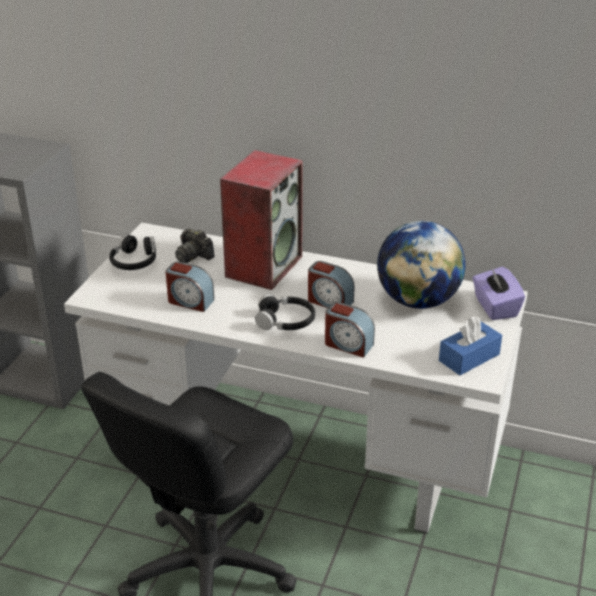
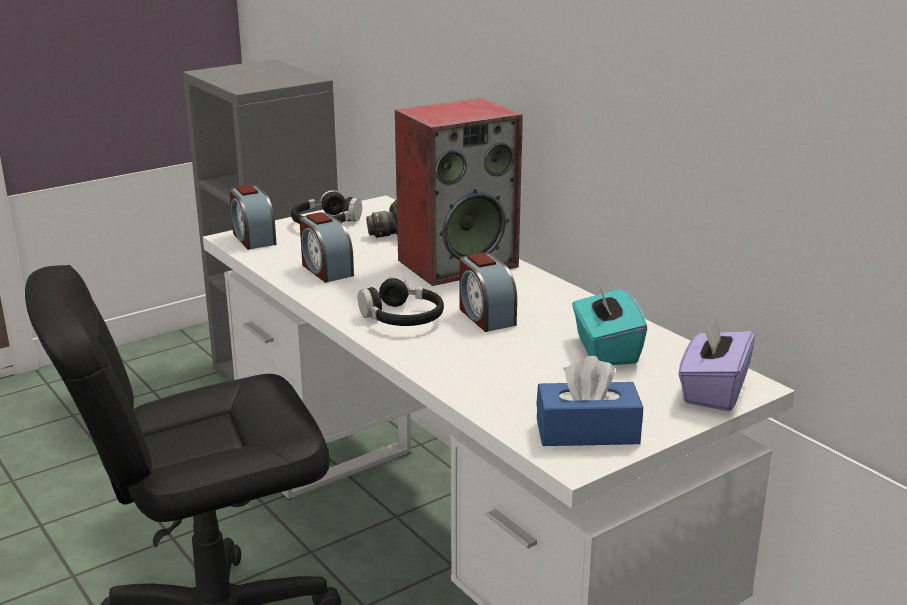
camera: 35 degrees right, 10 degrees down
(348, 344) = (441, 363): alarm clock -> alarm clock (253, 238)
(418, 301) = (605, 350): globe -> turquoise tissue box

